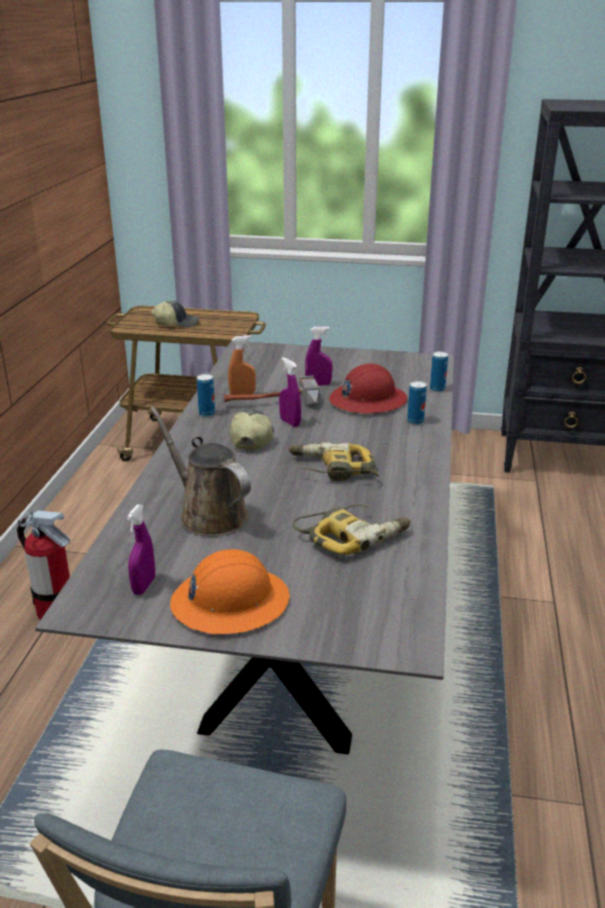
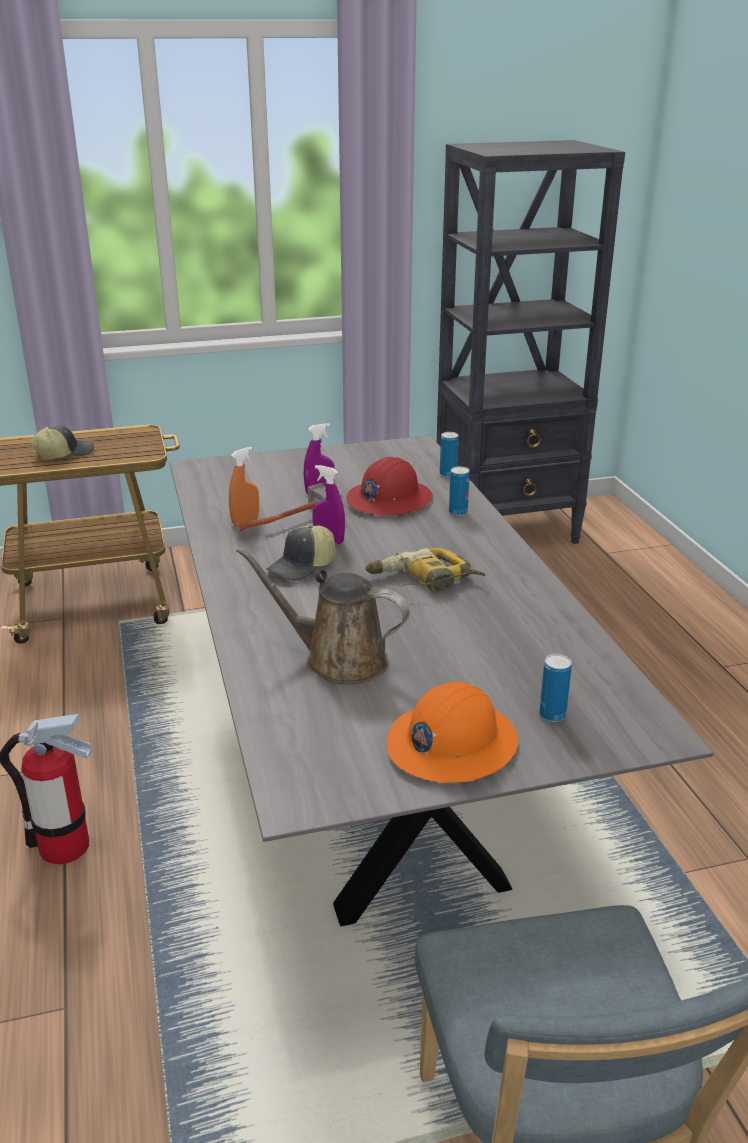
camera: 25 degrees left, 0 degrees up
(144, 586) = (342, 755): purple spray bottle -> none
(207, 413) = (224, 550): can -> can (552, 715)
(251, 438) = (303, 567): cap -> cap turned 120 degrees counterclockwise
(353, 535) = (507, 643): power drill -> none

